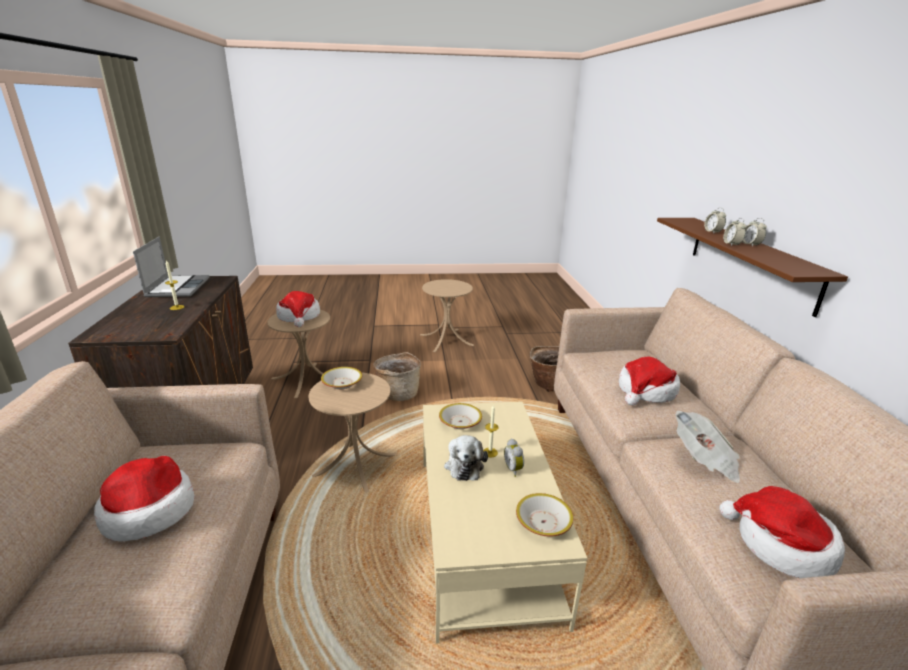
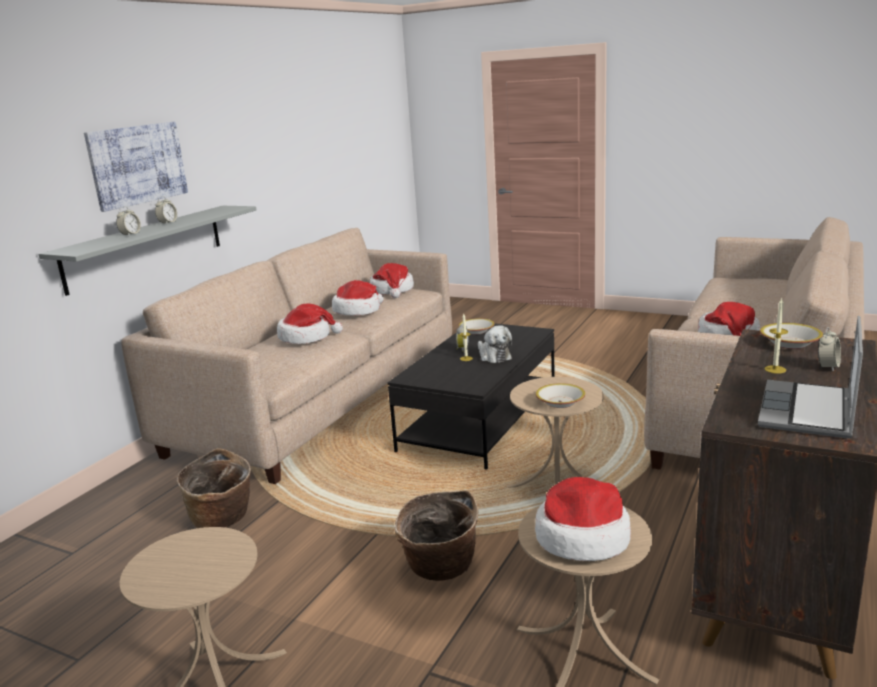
camera: 145 degrees left, 5 degrees down
(460, 422) = (464, 378): bowl -> bowl (789, 343)
(464, 465) = (493, 356): plush toy -> plush toy turned 120 degrees clockwise
(485, 534) = (480, 420): beige coffee table -> black coffee table
(704, 460) = (358, 310): newspaper -> hat
(731, 244) = (180, 224): alarm clock -> alarm clock (827, 367)
(750, 261) = (146, 247): brown shelf -> grey shelf
(779, 182) = (137, 164): none -> picture

